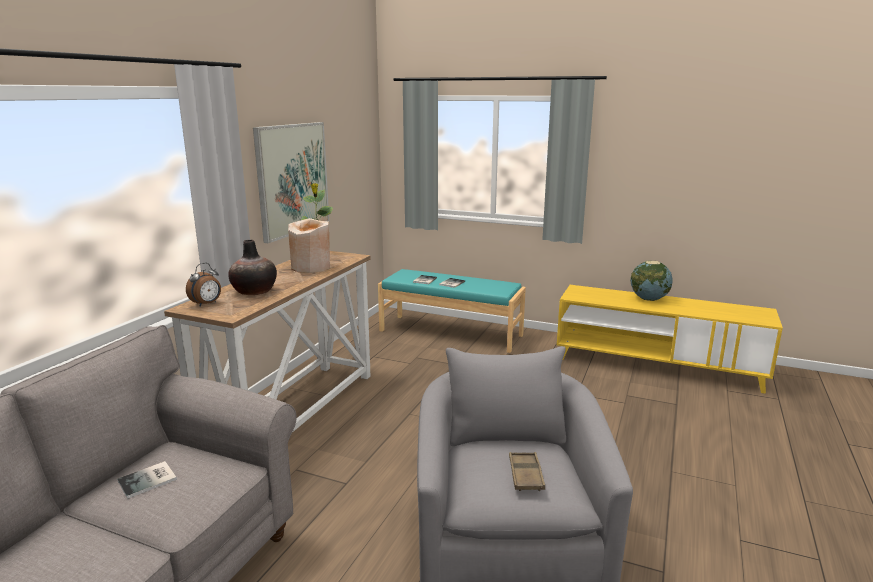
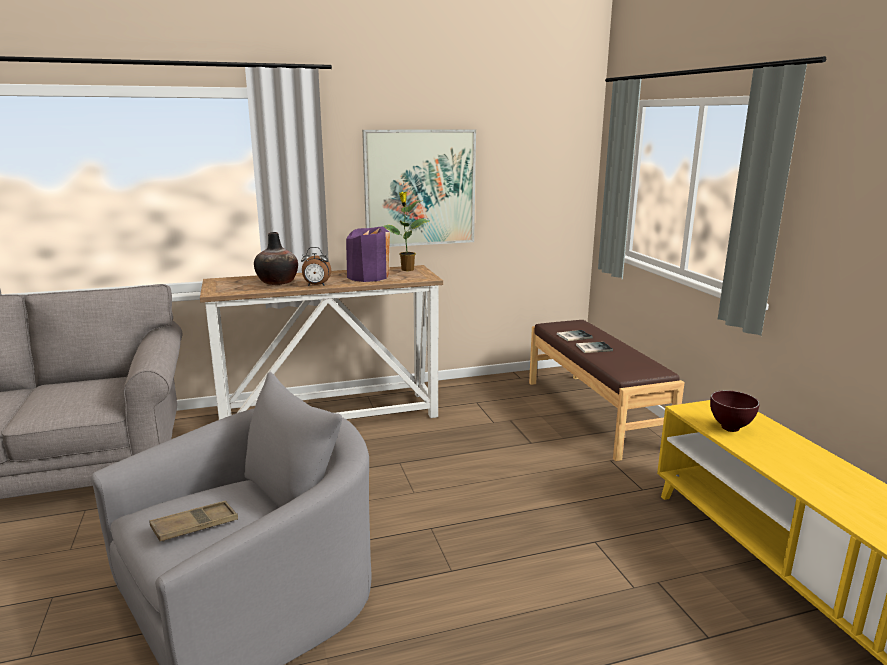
camera: 50 degrees right, 0 degrees up
(149, 480) = (71, 390): book -> none
(207, 304) = (230, 281): alarm clock -> alarm clock (316, 285)
(311, 267) = (368, 276): beige vase -> purple vase
(451, 333) = (595, 413): turquoise bench -> brown bench
(602, 298) = (729, 428): none -> brown bowl
(649, 299) = (807, 459): globe -> none

